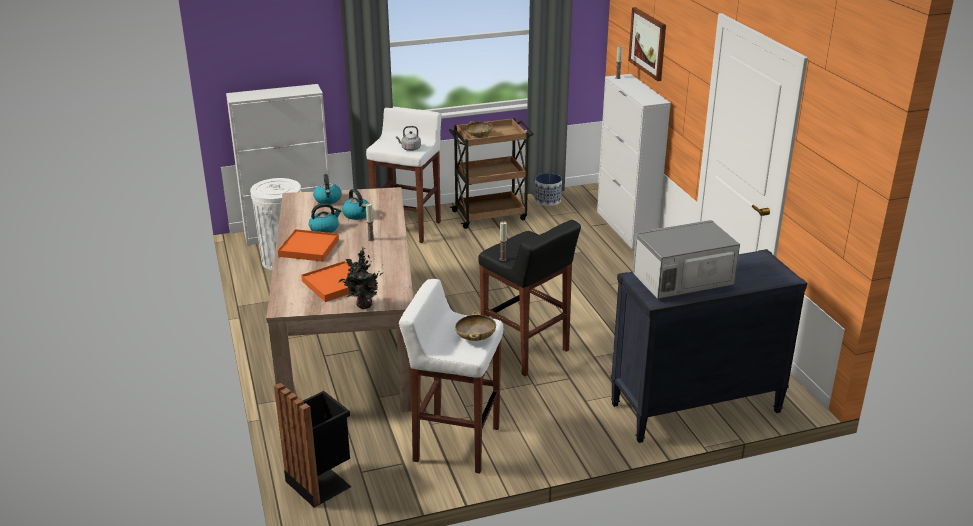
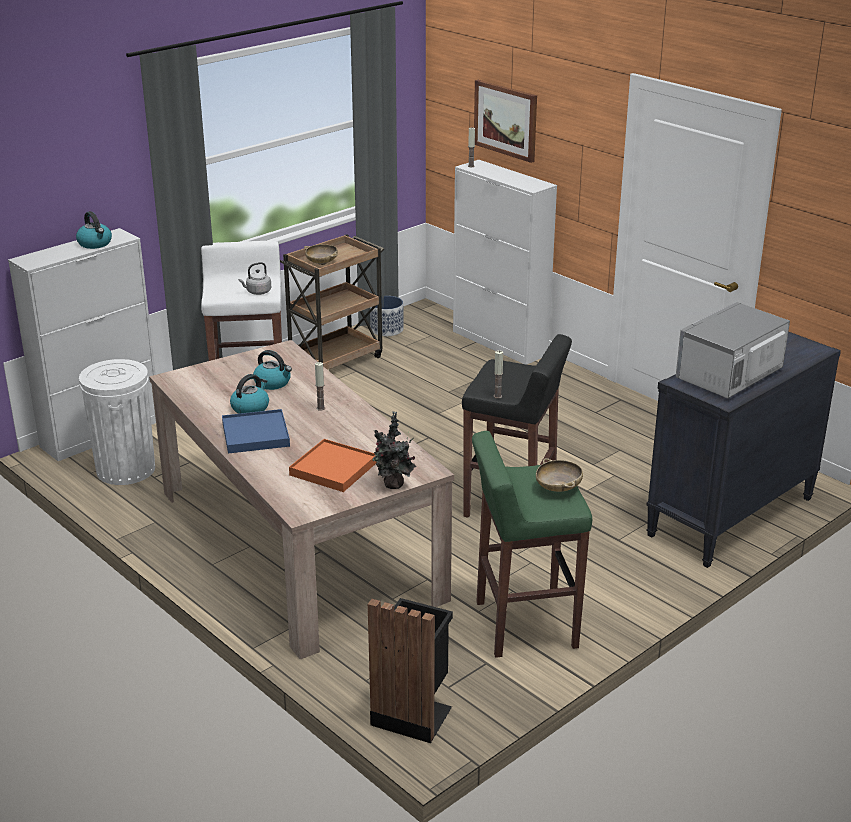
camera: 25 degrees left, 0 degrees up
(309, 248) = (256, 434): orange tray -> blue tray
(328, 200) = (217, 373): kettle -> kettle (95, 244)
(455, 444) = (524, 625): white stool -> green stool

